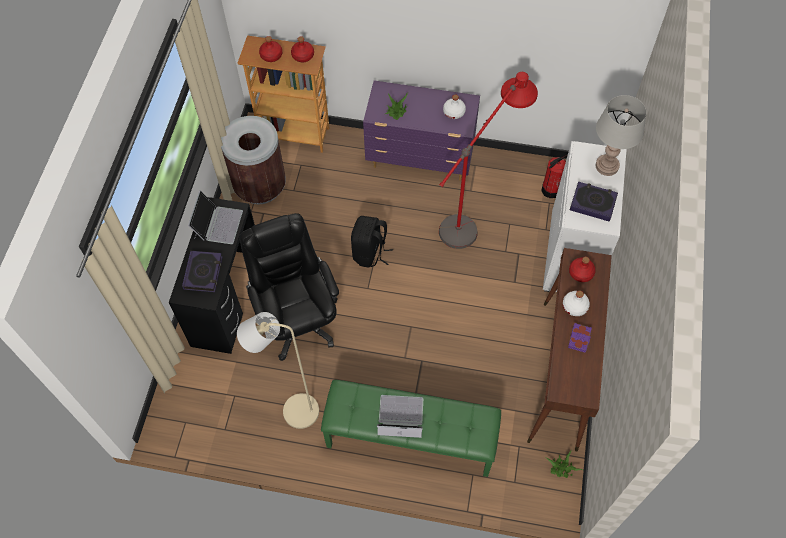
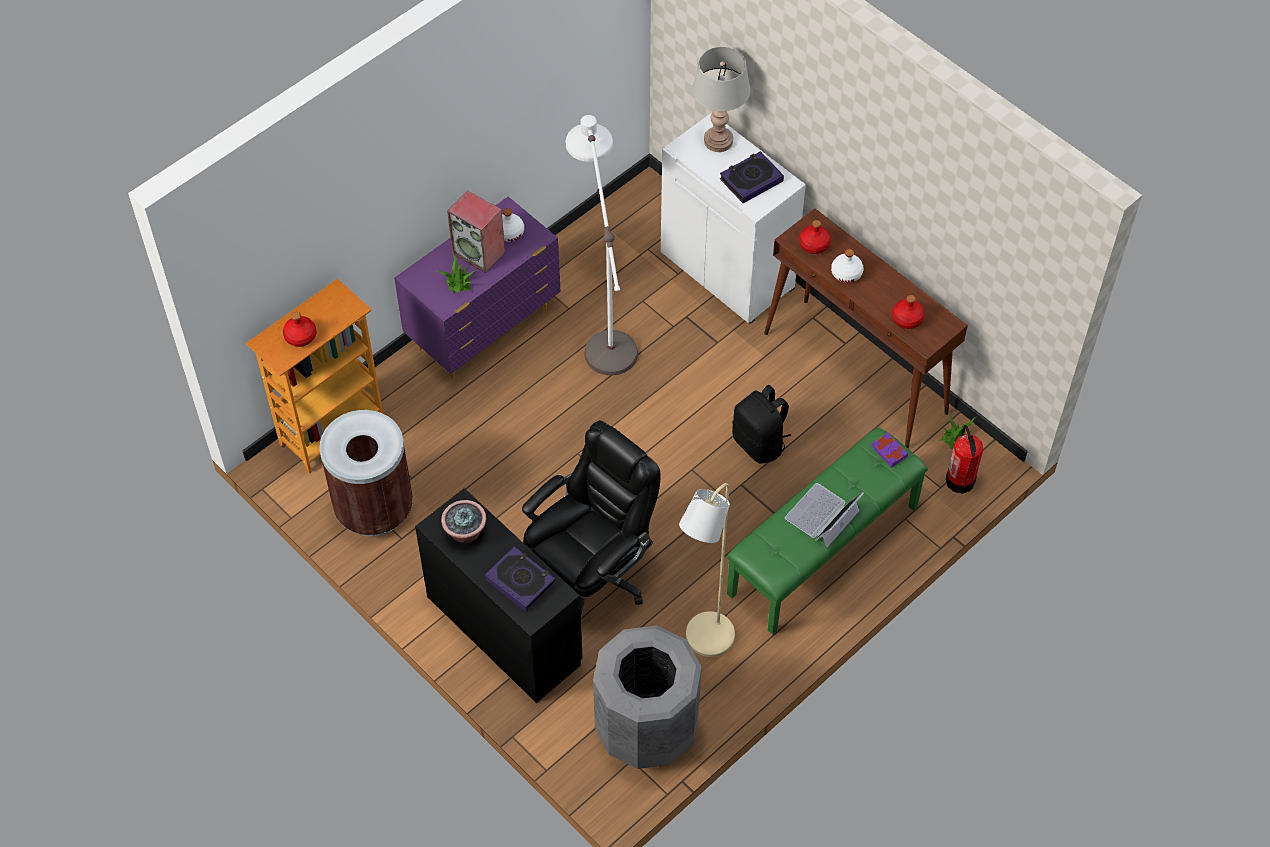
camera: 55 degrees left, 5 degrees down
(212, 416) = (646, 728): none -> grey trash can
(217, 223) = (465, 532): laptop -> potted plant
(298, 319) = (591, 572): black office chair -> black office chair turned 120 degrees clockwise
(303, 56) = (331, 307): red bottle -> red bottle (907, 319)
(370, 253) = (565, 452): black backpack -> black backpack (760, 443)
(426, 107) = (479, 252): none -> speaker
(476, 214) = (603, 323): red floor lamp -> white floor lamp
(551, 190) = (633, 236): fire extinguisher -> fire extinguisher (960, 480)
(579, 339) = (884, 292): purple book -> purple book (889, 451)

